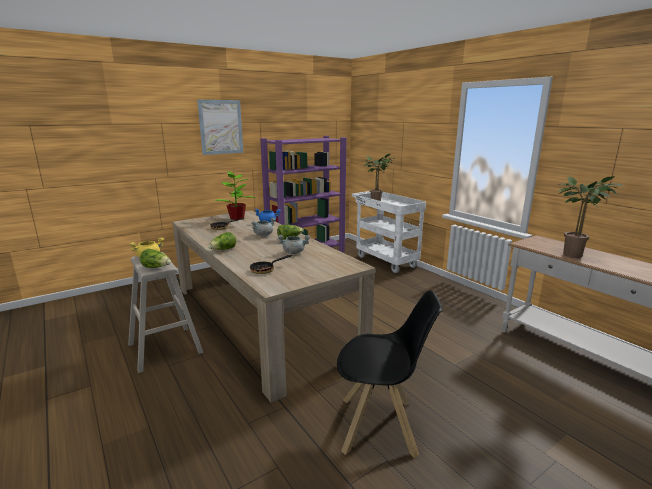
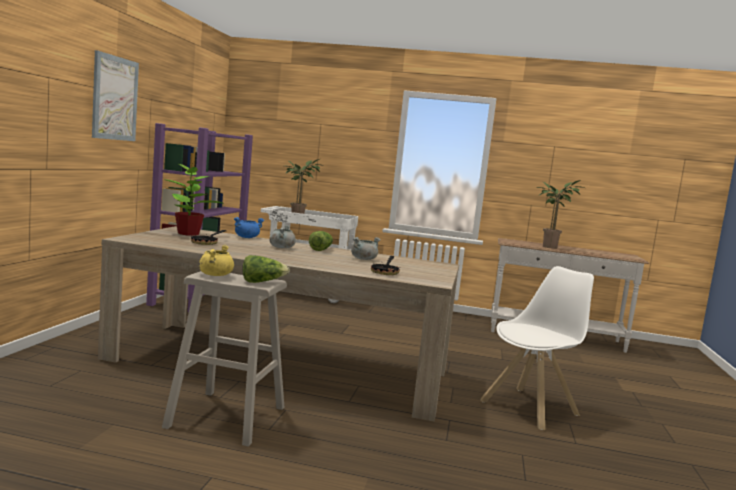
camera: 45 degrees left, 10 degrees down
(223, 250) = (287, 261): lettuce -> none
(381, 426) = (531, 407): black chair -> white chair

